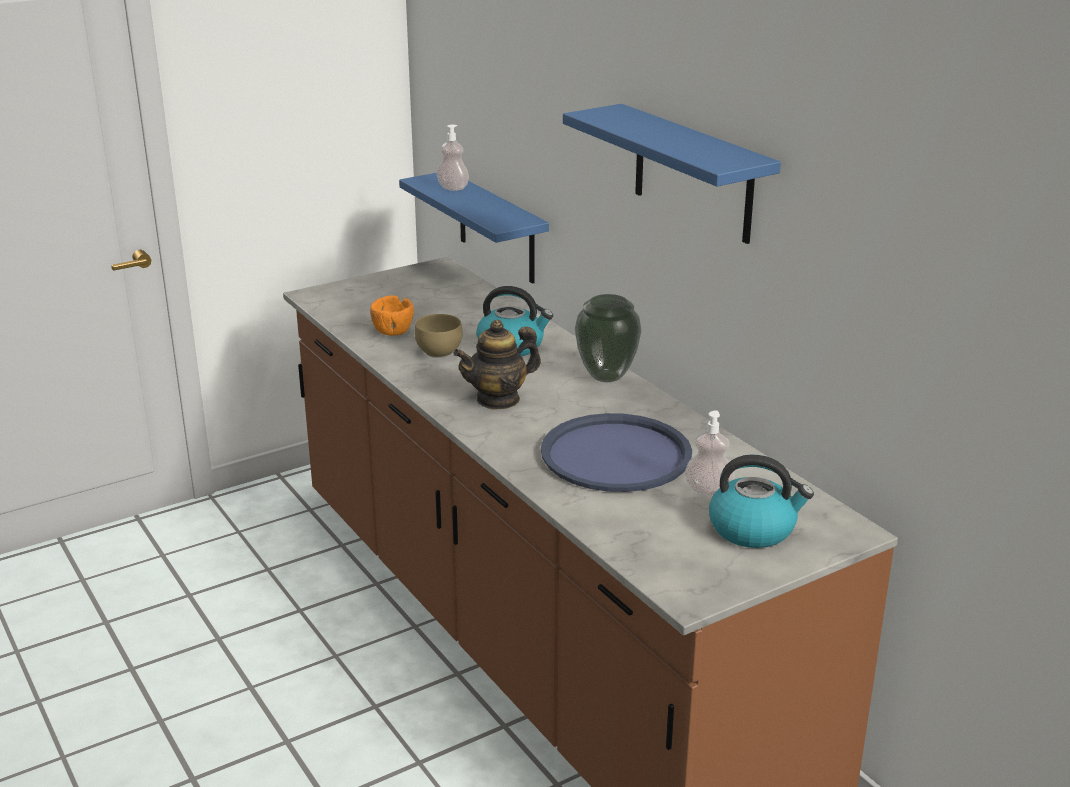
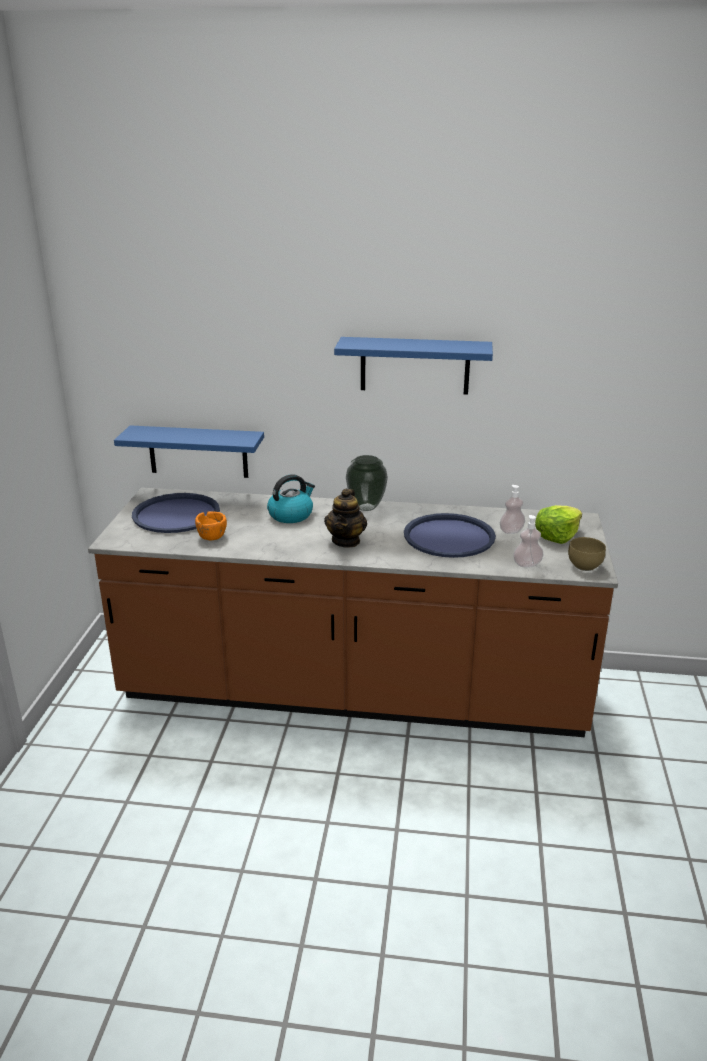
camera: 50 degrees left, 0 degrees up
(415, 295) = (176, 514): none -> blue tray
(437, 352) = (262, 535): brown bowl -> brown bowl (584, 567)
(453, 188) = (162, 433): soap dispenser -> soap dispenser (527, 564)
(753, 529) = (557, 536): kettle -> lettuce

